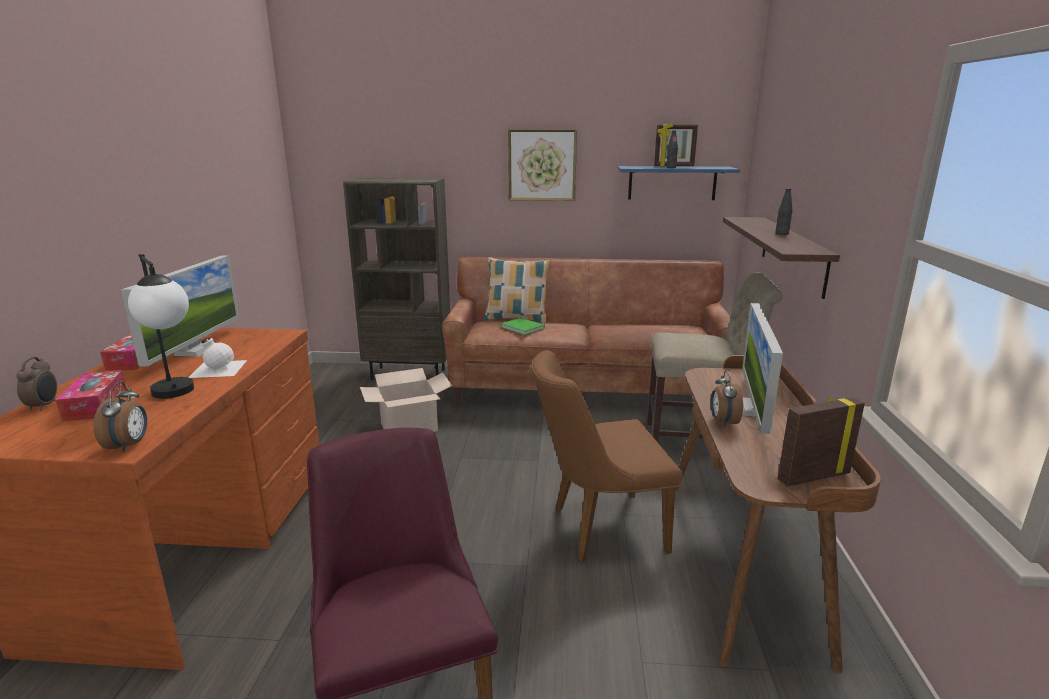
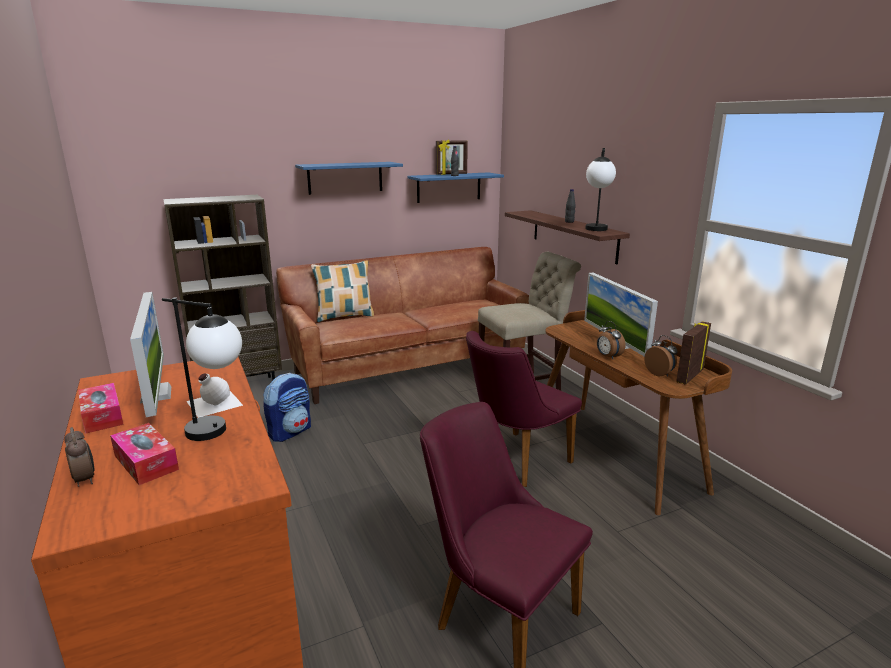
camera: 30 degrees left, 0 degrees up
(129, 445) = (256, 481): alarm clock -> alarm clock (660, 374)
(409, 426) = (290, 431): cardboard box -> backpack
(523, 328) = (364, 323): green book -> none
(542, 165) = (345, 177): picture -> blue shelf
(597, 528) = (514, 462): brown chair -> purple chair
(794, 247) = (596, 230): none -> table lamp

